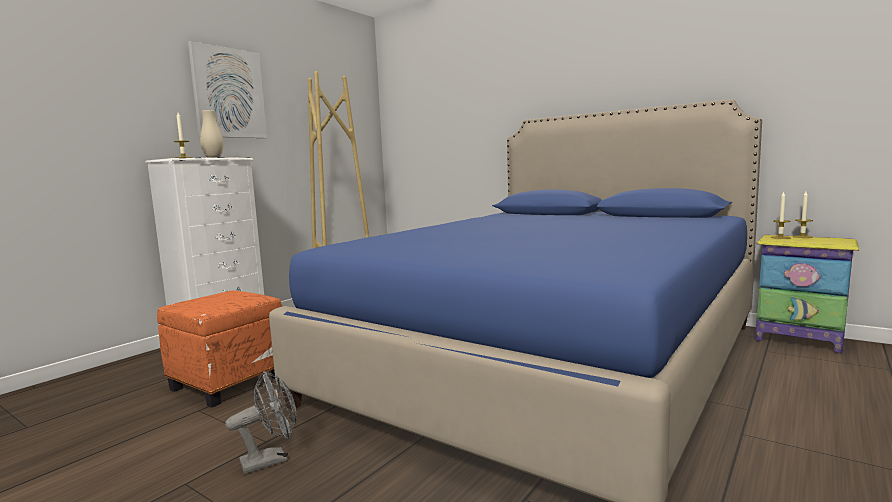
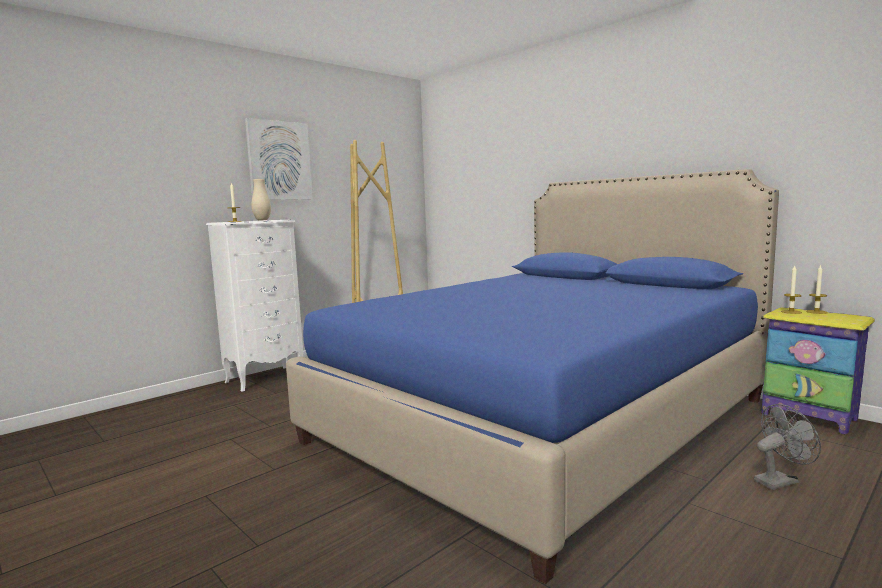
camera: 10 degrees right, 0 degrees up
(229, 382) = (260, 417): orange ottoman -> none
(271, 459) = (274, 484): grey fan -> grey fan (780, 480)

